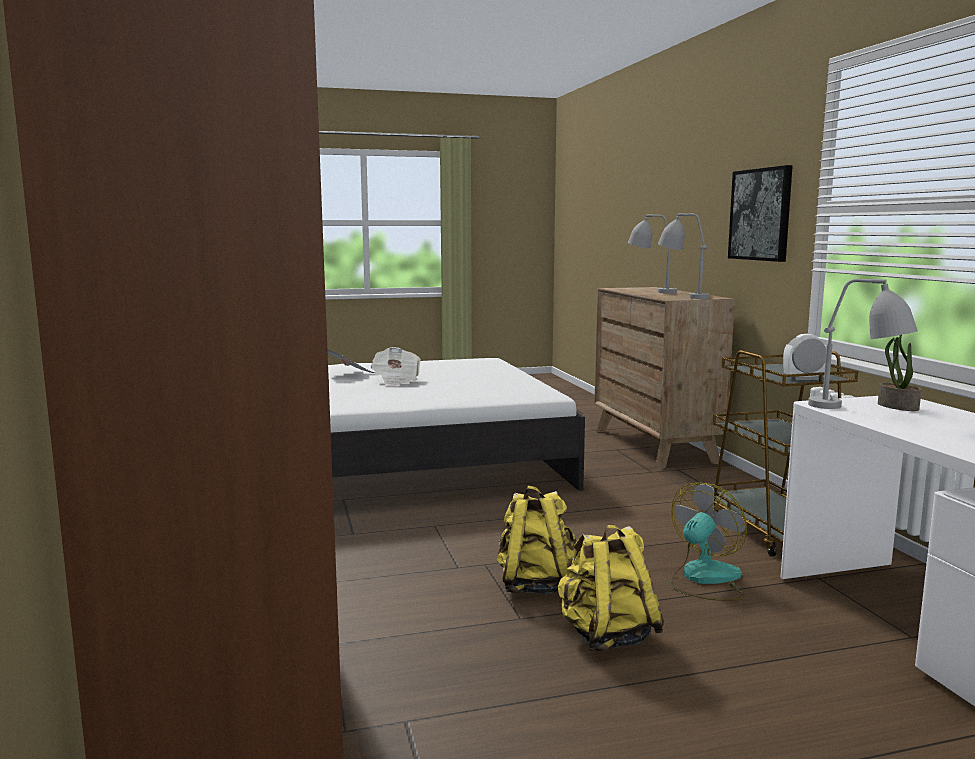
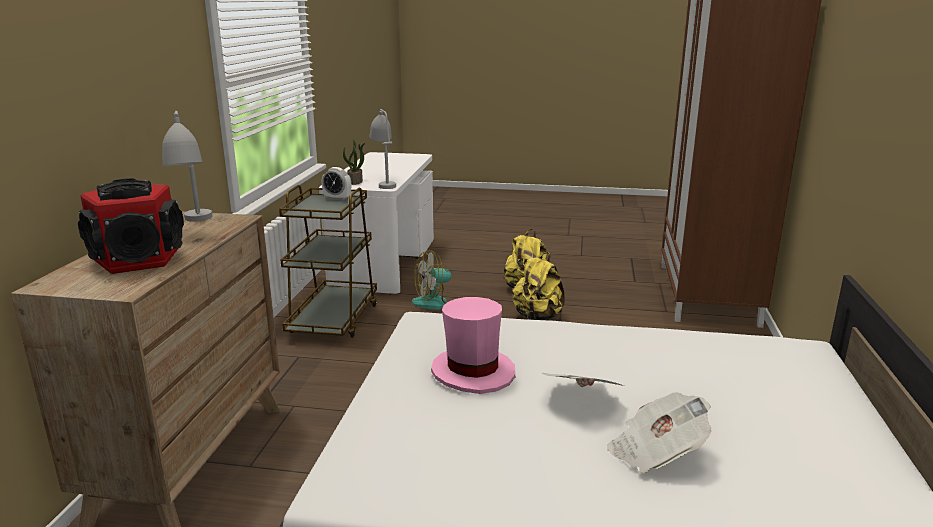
camera: 155 degrees left, 10 degrees up
(472, 381) = (473, 372): none -> pink hat
(649, 291) = (138, 259): grey table lamp -> speaker
(760, 214) = (167, 101): picture -> none

